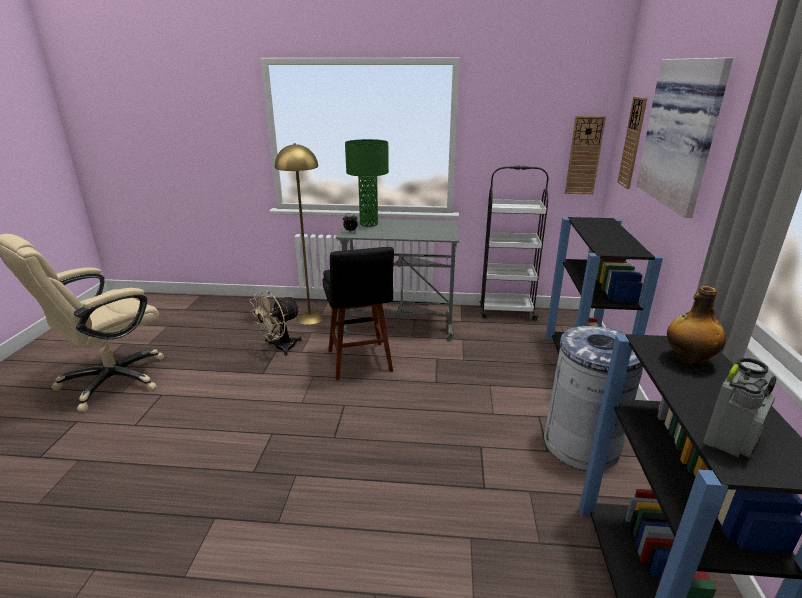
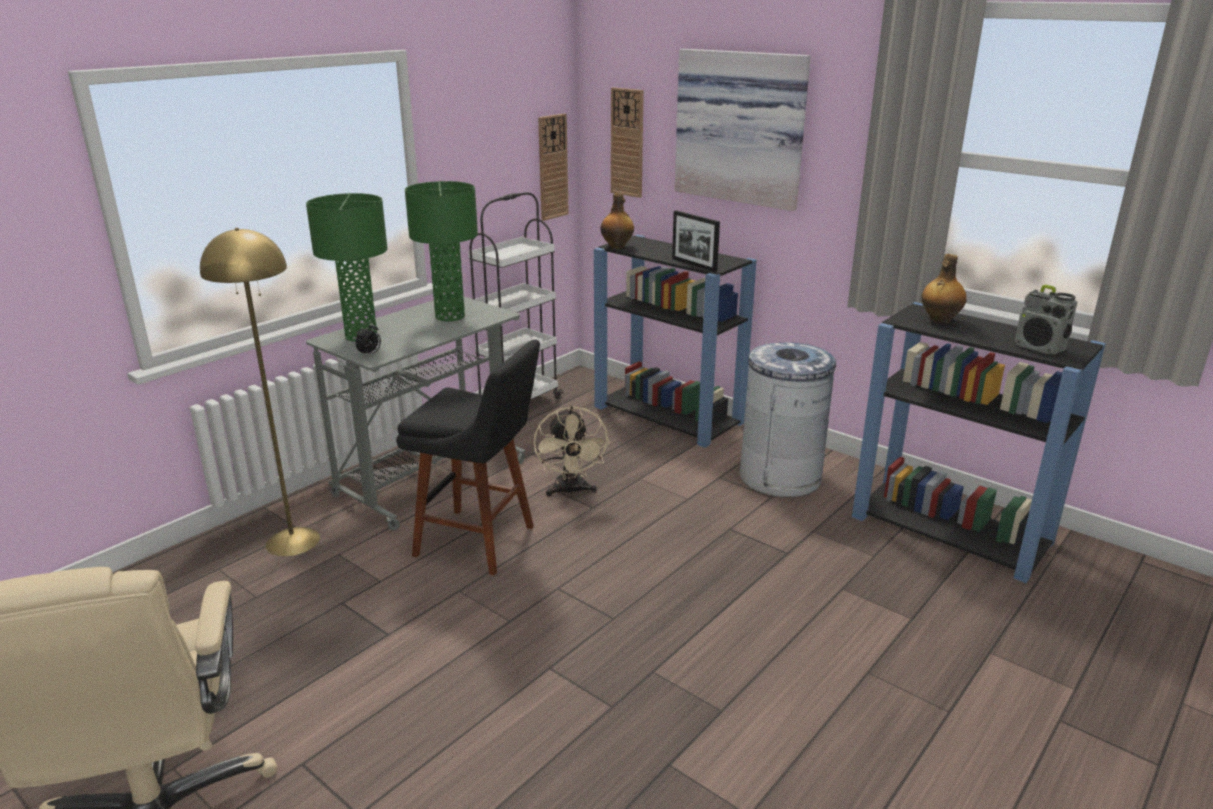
camera: 55 degrees left, 0 degrees up
(280, 348) = (340, 597): beige fan -> beige fan (571, 491)
(424, 229) = (450, 316): none -> green table lamp
(578, 220) = (617, 247): none -> bottle
(597, 245) = (694, 264): none -> picture frame
(731, 438) = (1039, 348): radio -> radio turned 150 degrees clockwise

